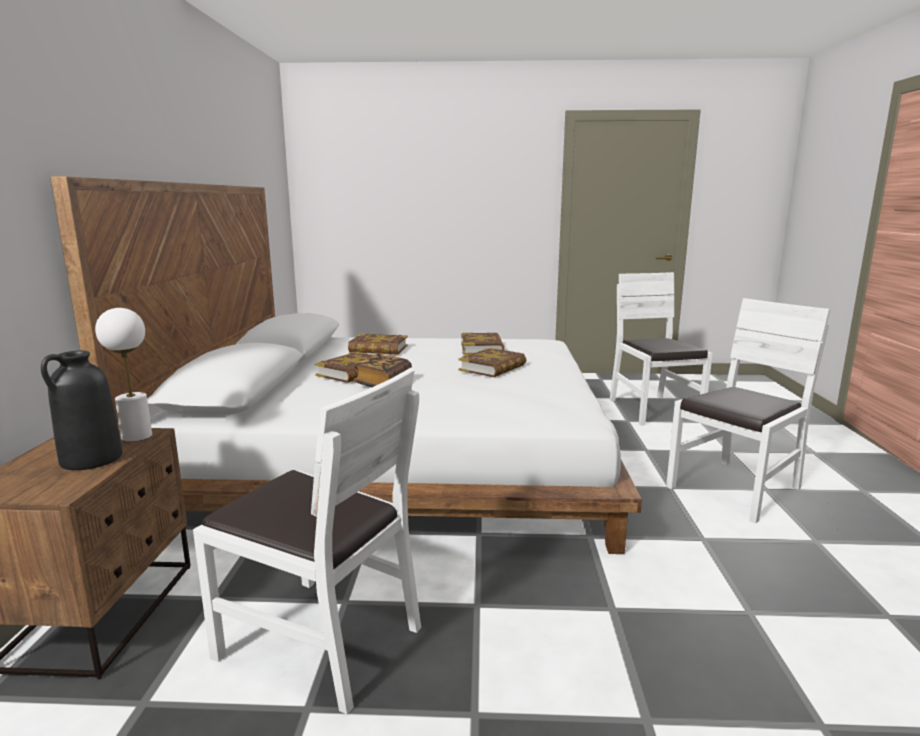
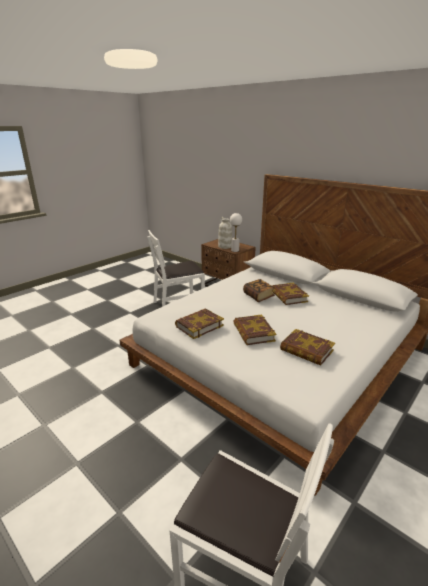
camera: 130 degrees right, 10 degrees up
(91, 459) = (224, 246): black vase -> white vase
(378, 349) = (338, 316): book -> book (199, 326)
(735, 488) = (98, 448): white chair -> none

